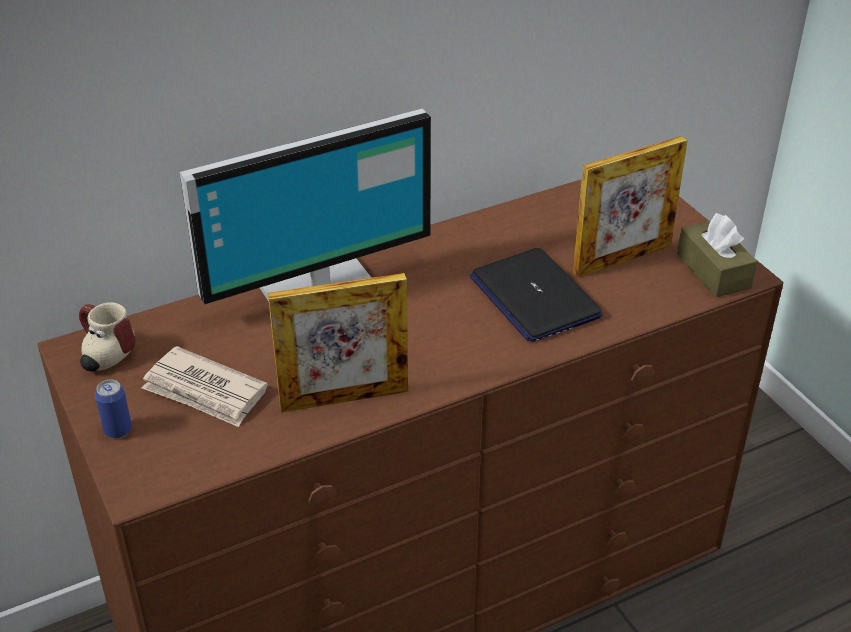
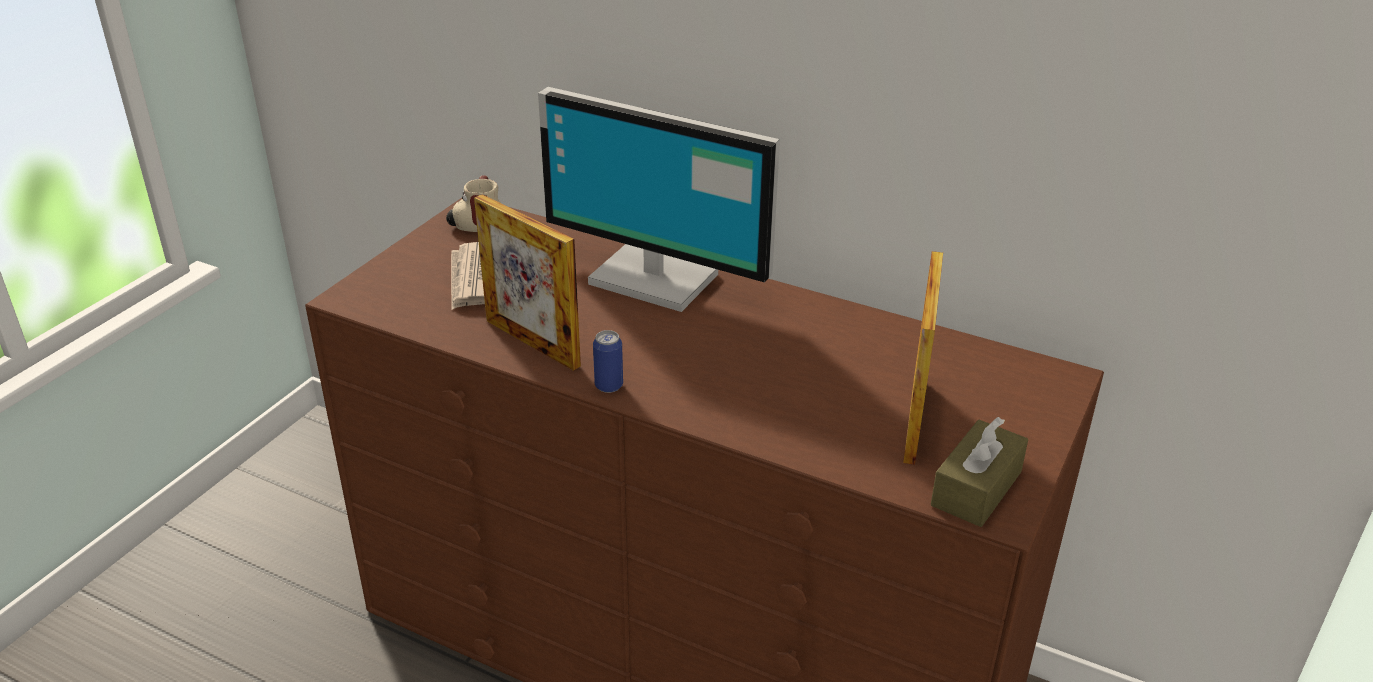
camera: 55 degrees right, 5 degrees down
(118, 430) = (401, 263): can -> can (609, 385)
(534, 297) = (784, 388): laptop -> none
(622, 259) = (914, 419): picture frame -> picture frame turned 105 degrees counterclockwise

